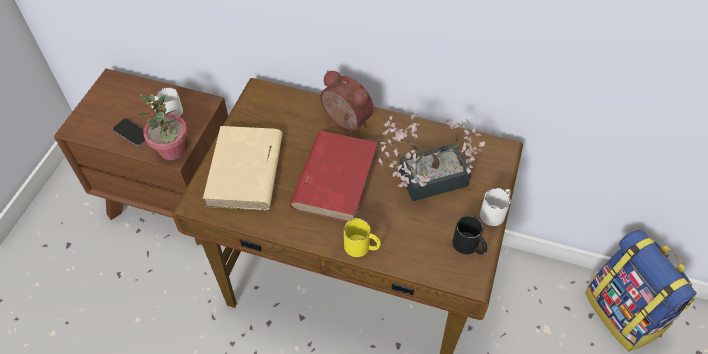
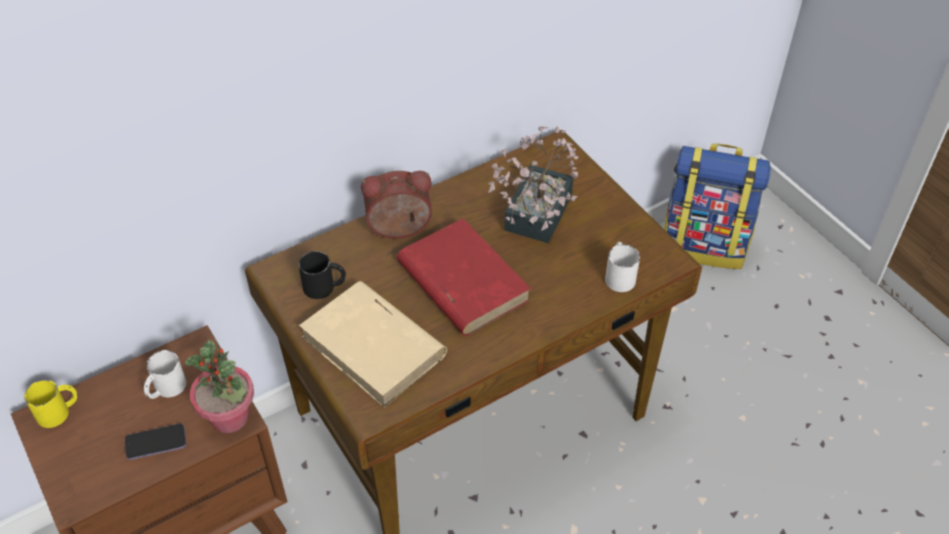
camera: 50 degrees left, 5 degrees down
(362, 247) = (563, 311): yellow mug -> yellow mug (59, 411)
(469, 246) = (636, 238): black mug -> black mug (325, 287)
(495, 212) = (617, 197): white mug -> white mug (619, 275)

